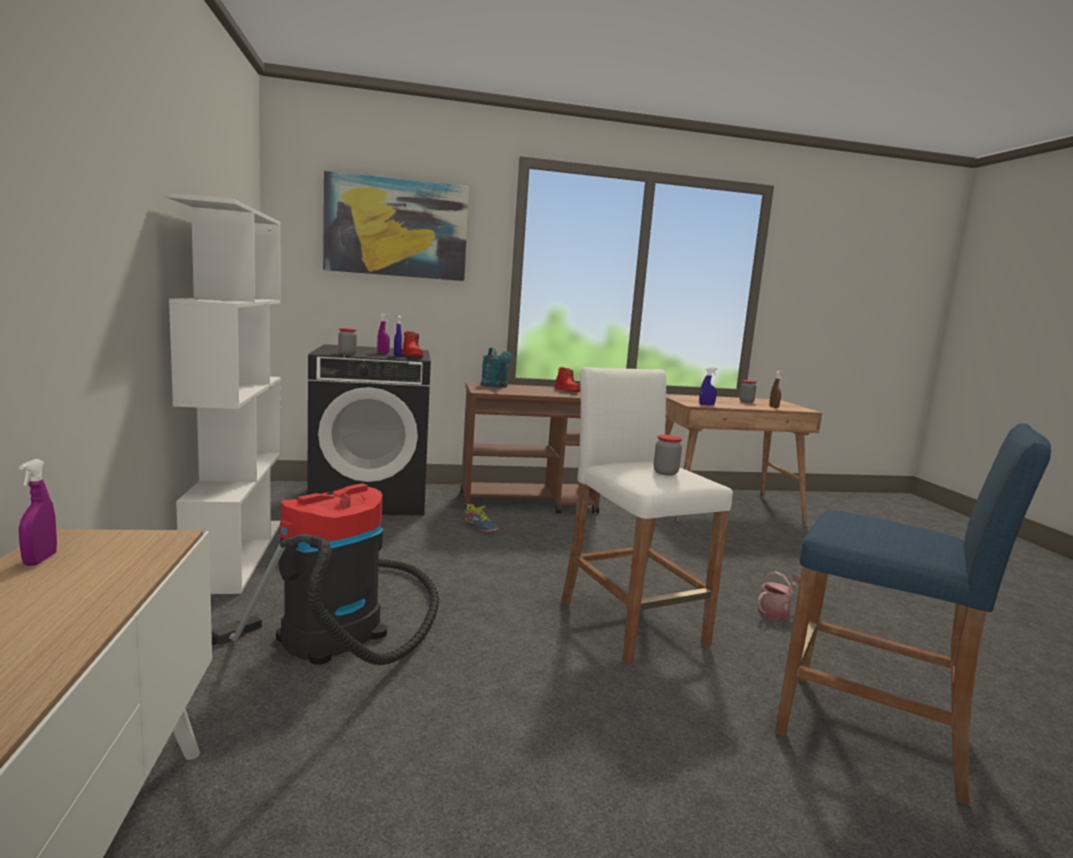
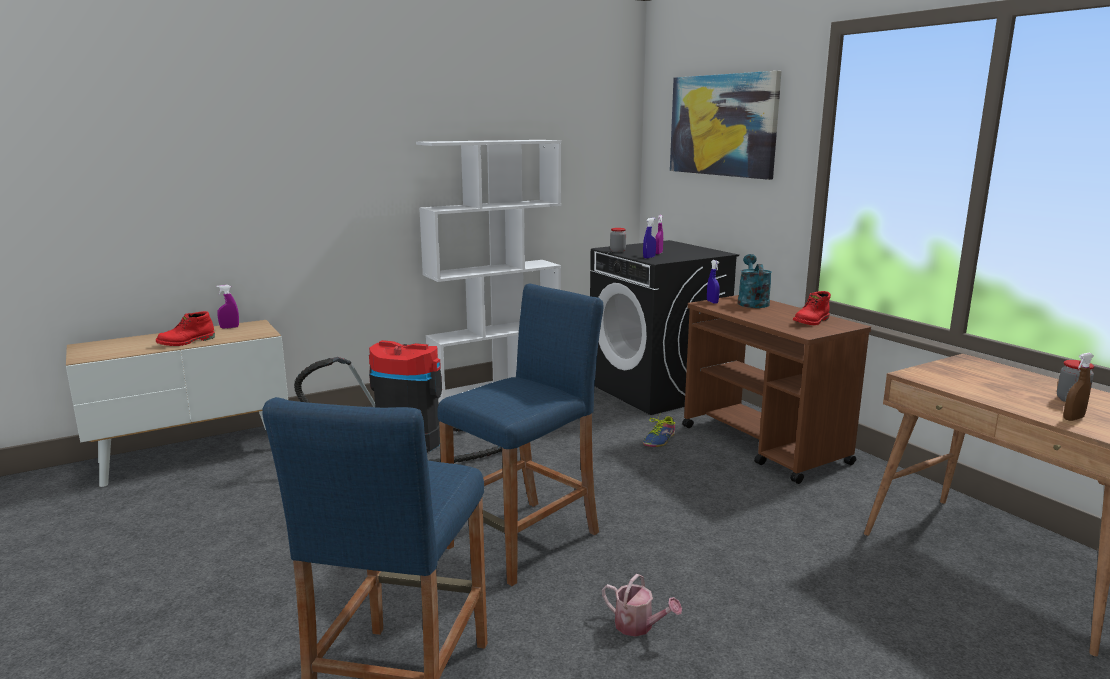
camera: 70 degrees right, 5 degrees up
(412, 356) = (665, 259): red boot -> red boot (186, 342)
(496, 386) = (752, 302): turquoise watering can -> turquoise watering can turned 135 degrees clockwise
(632, 623) = (523, 540): white stool -> blue stool
(665, 473) = (501, 395): jar -> none
(706, 405) = (936, 380): blue spray bottle -> blue spray bottle (712, 302)

